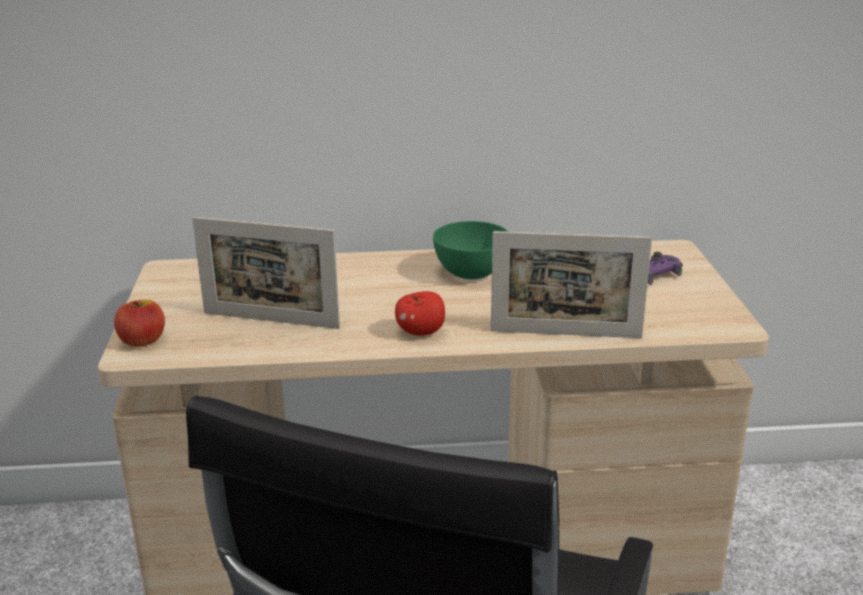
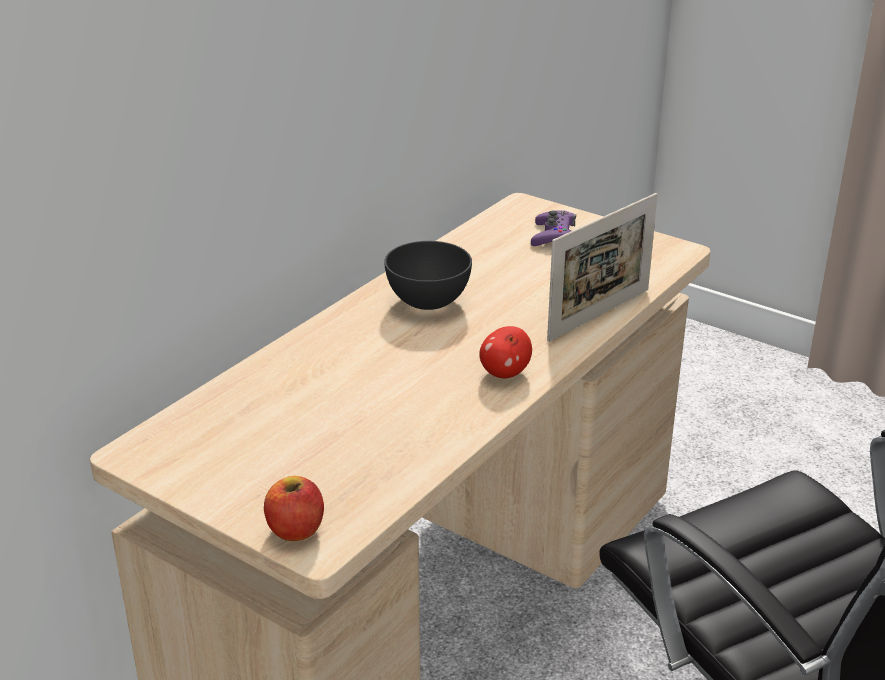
camera: 50 degrees left, 5 degrees up
(271, 320) = (365, 437): picture frame -> none
(471, 273) = (428, 302): green bowl -> grey bowl

